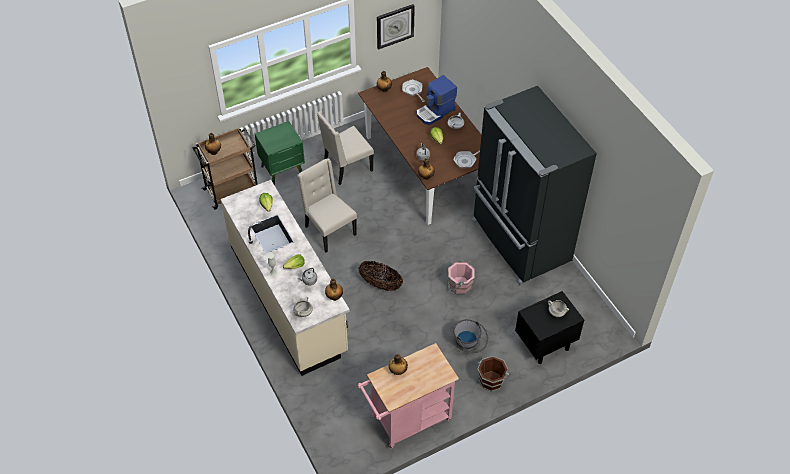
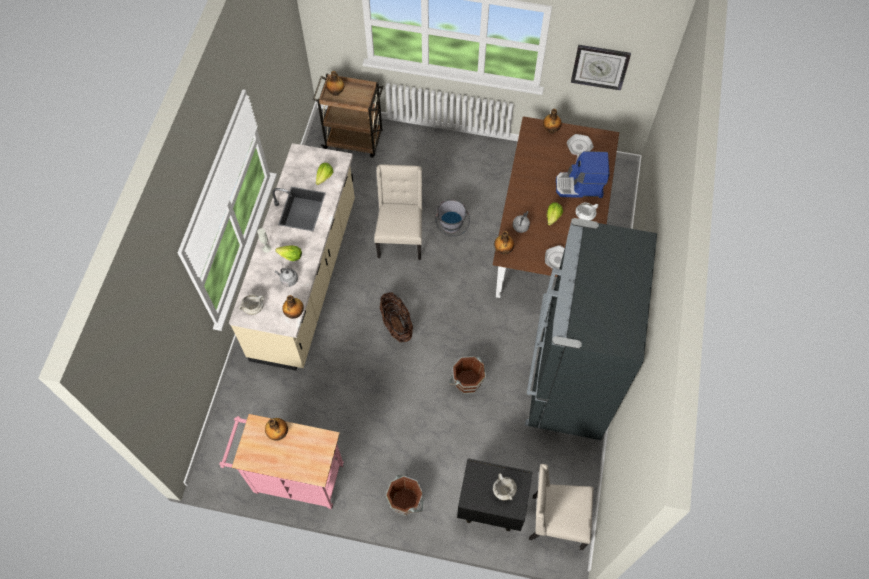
camera: 40 degrees right, 10 degrees up
(283, 170) = (415, 150): green nightstand -> none
(346, 168) = (474, 186): beige chair -> beige chair (555, 521)
(459, 285) = (467, 381): pink bucket -> brown bucket
(469, 346) = (418, 449): grey bucket -> grey bucket (451, 228)

